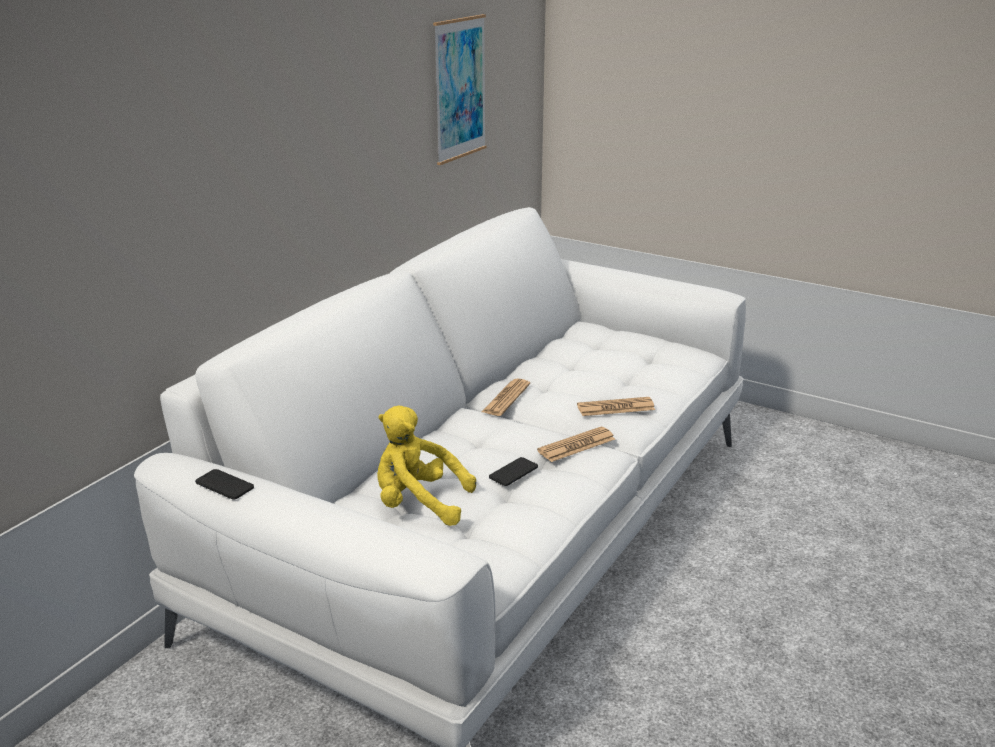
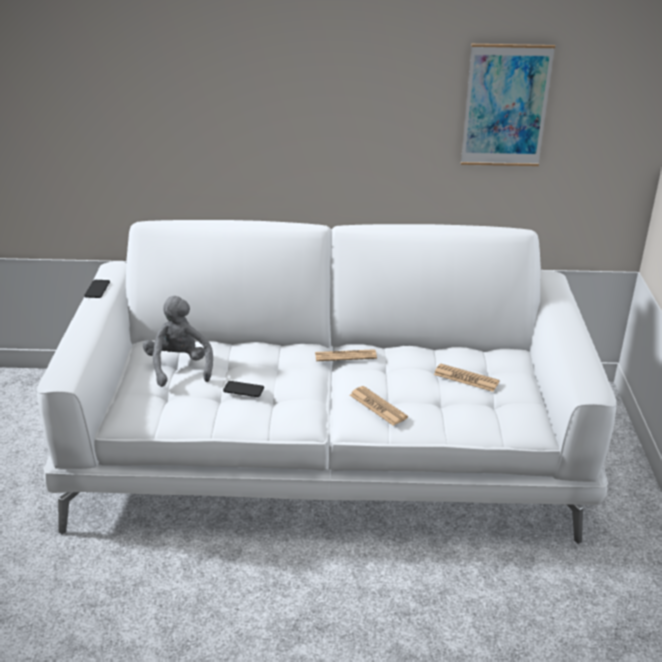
camera: 60 degrees right, 5 degrees up
(418, 503) = (179, 367): yellow plush toy -> grey plush toy
(576, 445) = (303, 404): newspaper -> newspaper (466, 378)

